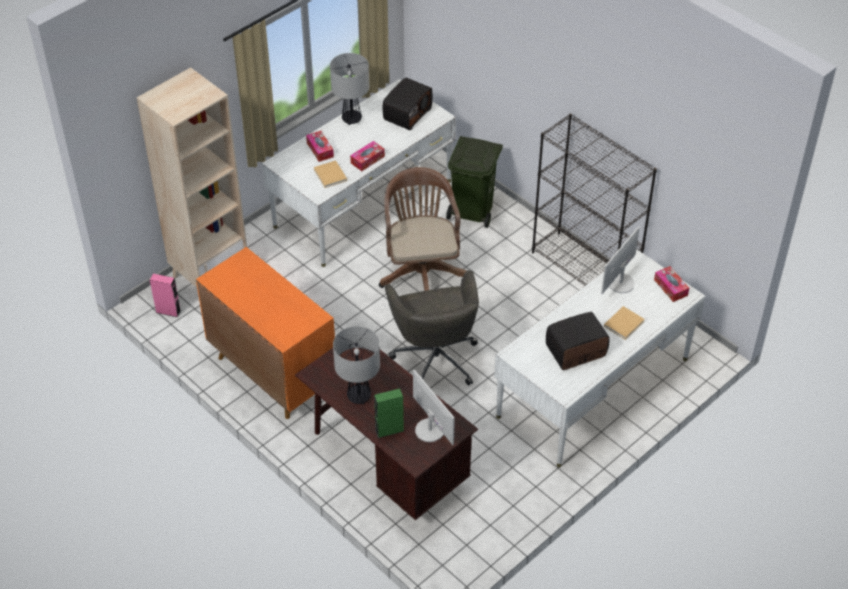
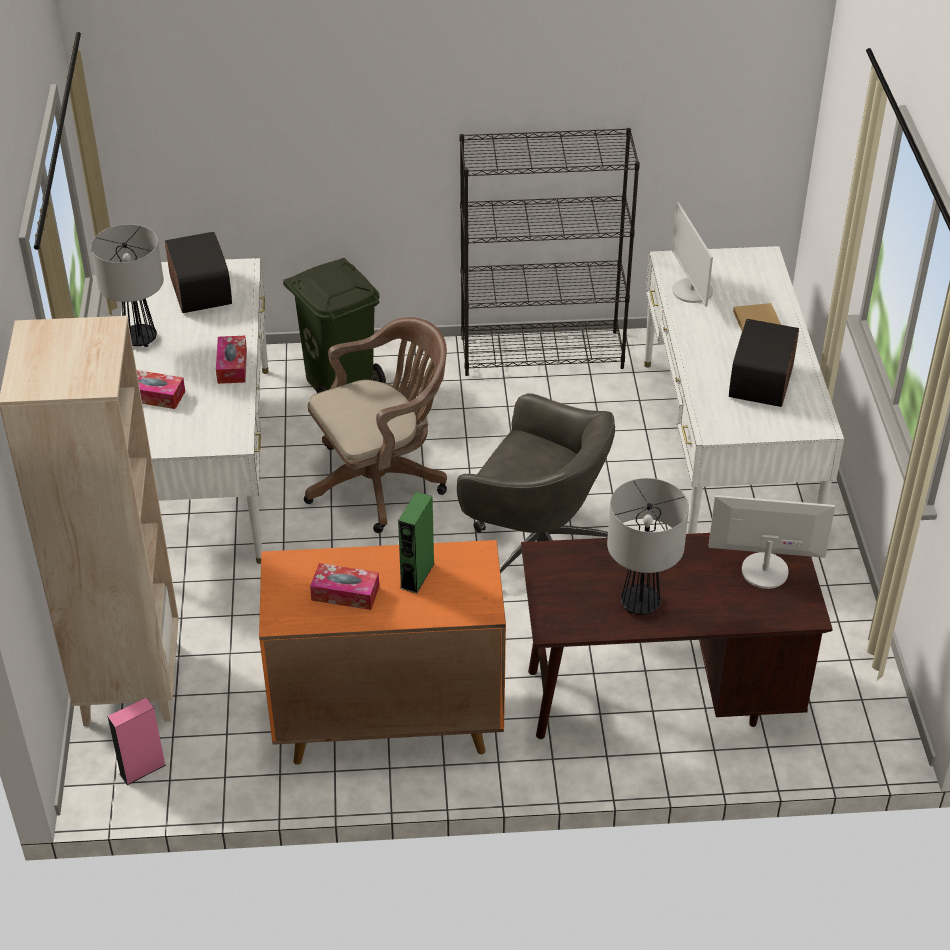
camera: 50 degrees left, 5 degrees down
(330, 176) = (216, 413): beige book -> none
(389, 430) = (728, 608): green speaker -> green speaker (417, 575)
(421, 271) = (381, 480): brown office chair -> brown office chair turned 120 degrees clockwise
(670, 287) = (740, 261): tissue box -> tissue box (345, 593)

